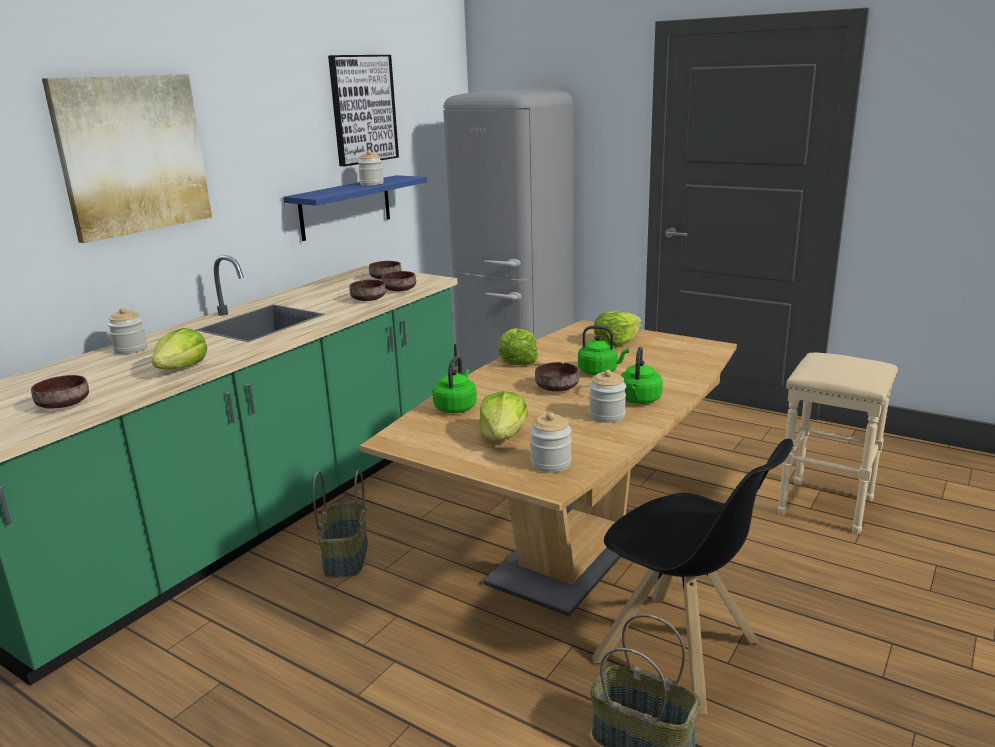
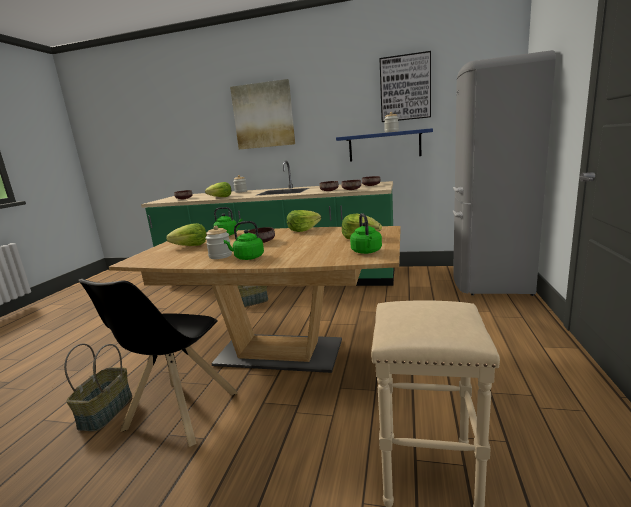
camera: 70 degrees right, 5 degrees down
(550, 463) = (155, 257): jar -> none
(600, 372) = (295, 244): green kettle -> green kettle (366, 252)

